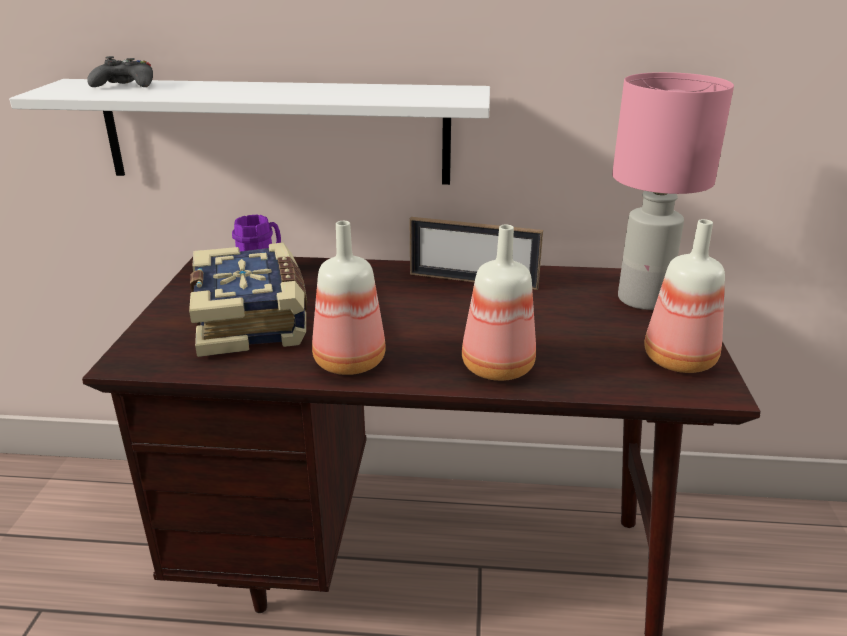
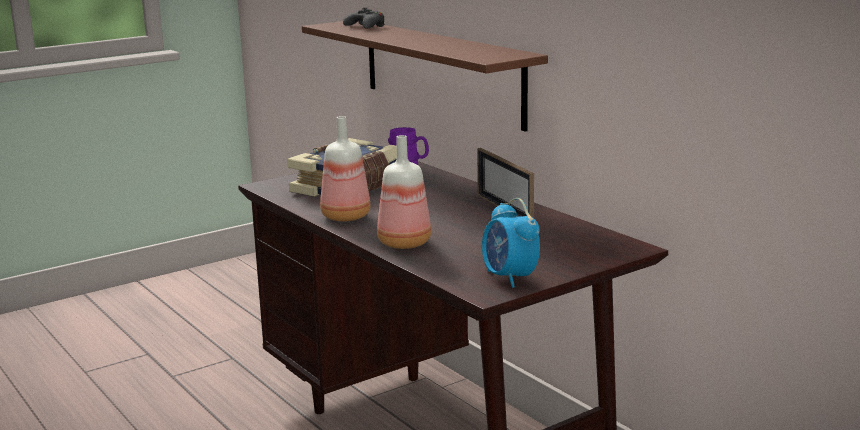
camera: 50 degrees right, 10 degrees down
(276, 132) = (441, 71): white shelf -> brown shelf
(643, 298) = (583, 250): pink table lamp -> none
(681, 360) = (509, 278): bottle -> alarm clock

